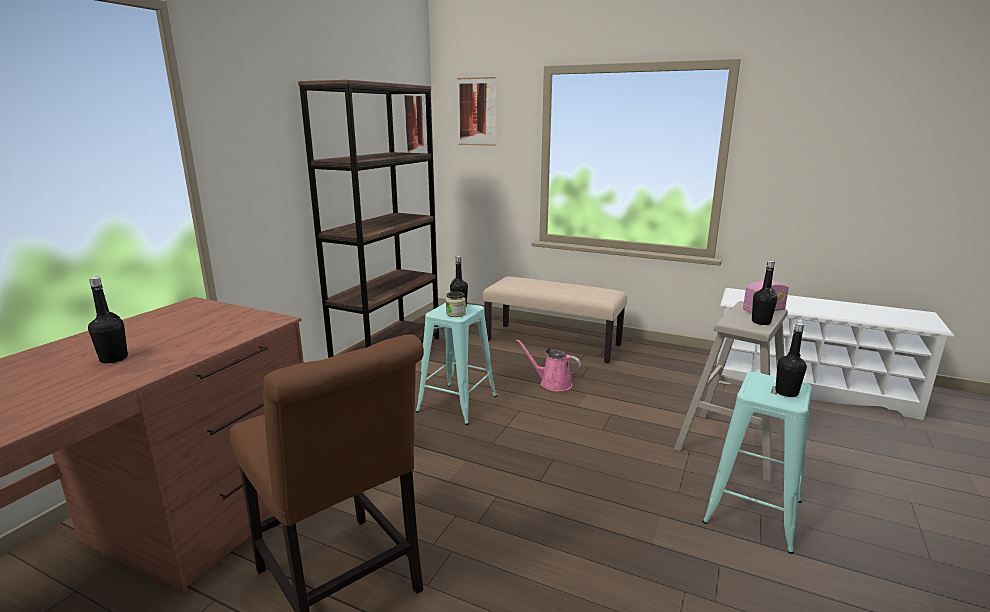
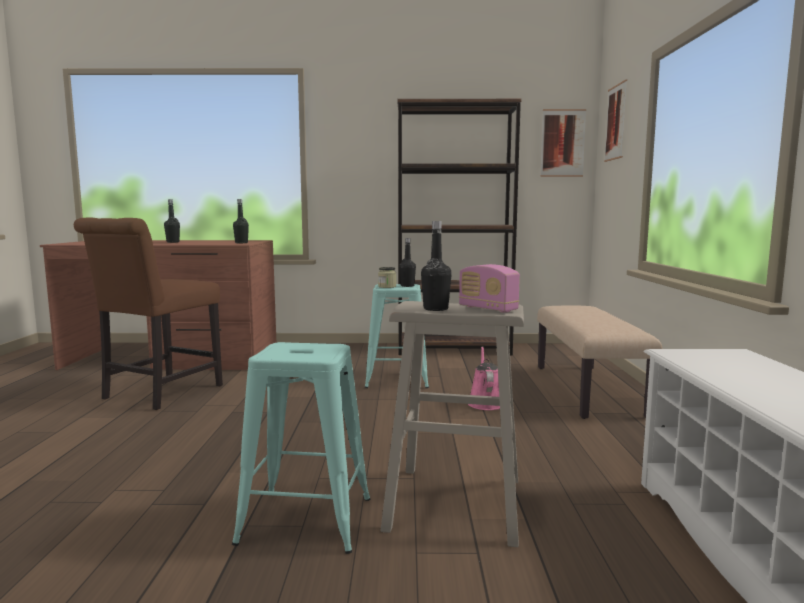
camera: 65 degrees right, 10 degrees down
(786, 392) = (293, 353): black bottle -> black bottle (241, 243)

